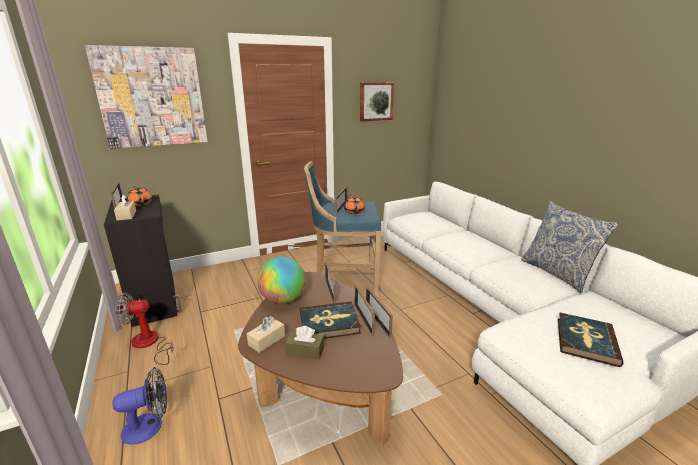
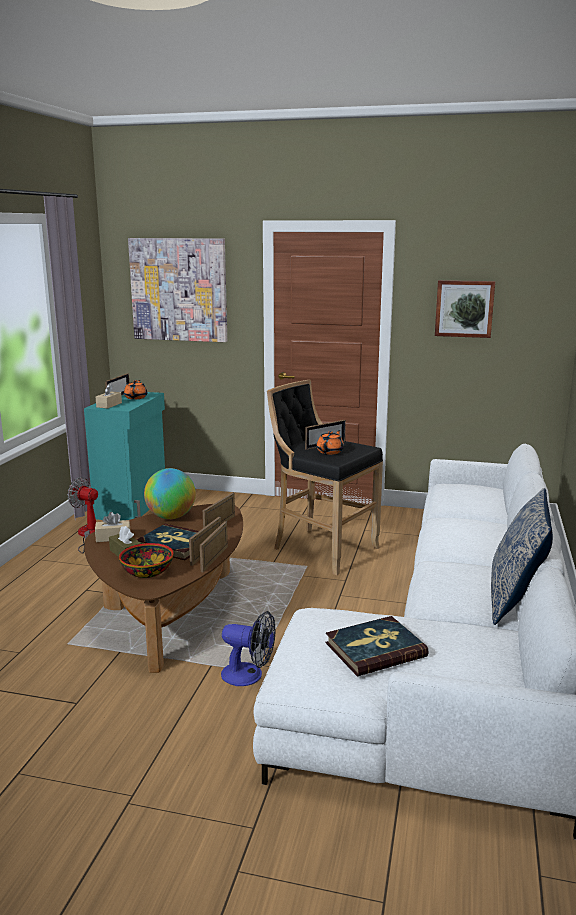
camera: 40 degrees right, 5 degrees down
(150, 426) = (29, 585): fan -> fan (249, 675)
(156, 301) = (133, 506): black cabinet -> turquoise cabinet
(343, 282) = (321, 549): blue stool -> black stool
(353, 360) = (146, 572): none -> bowl

